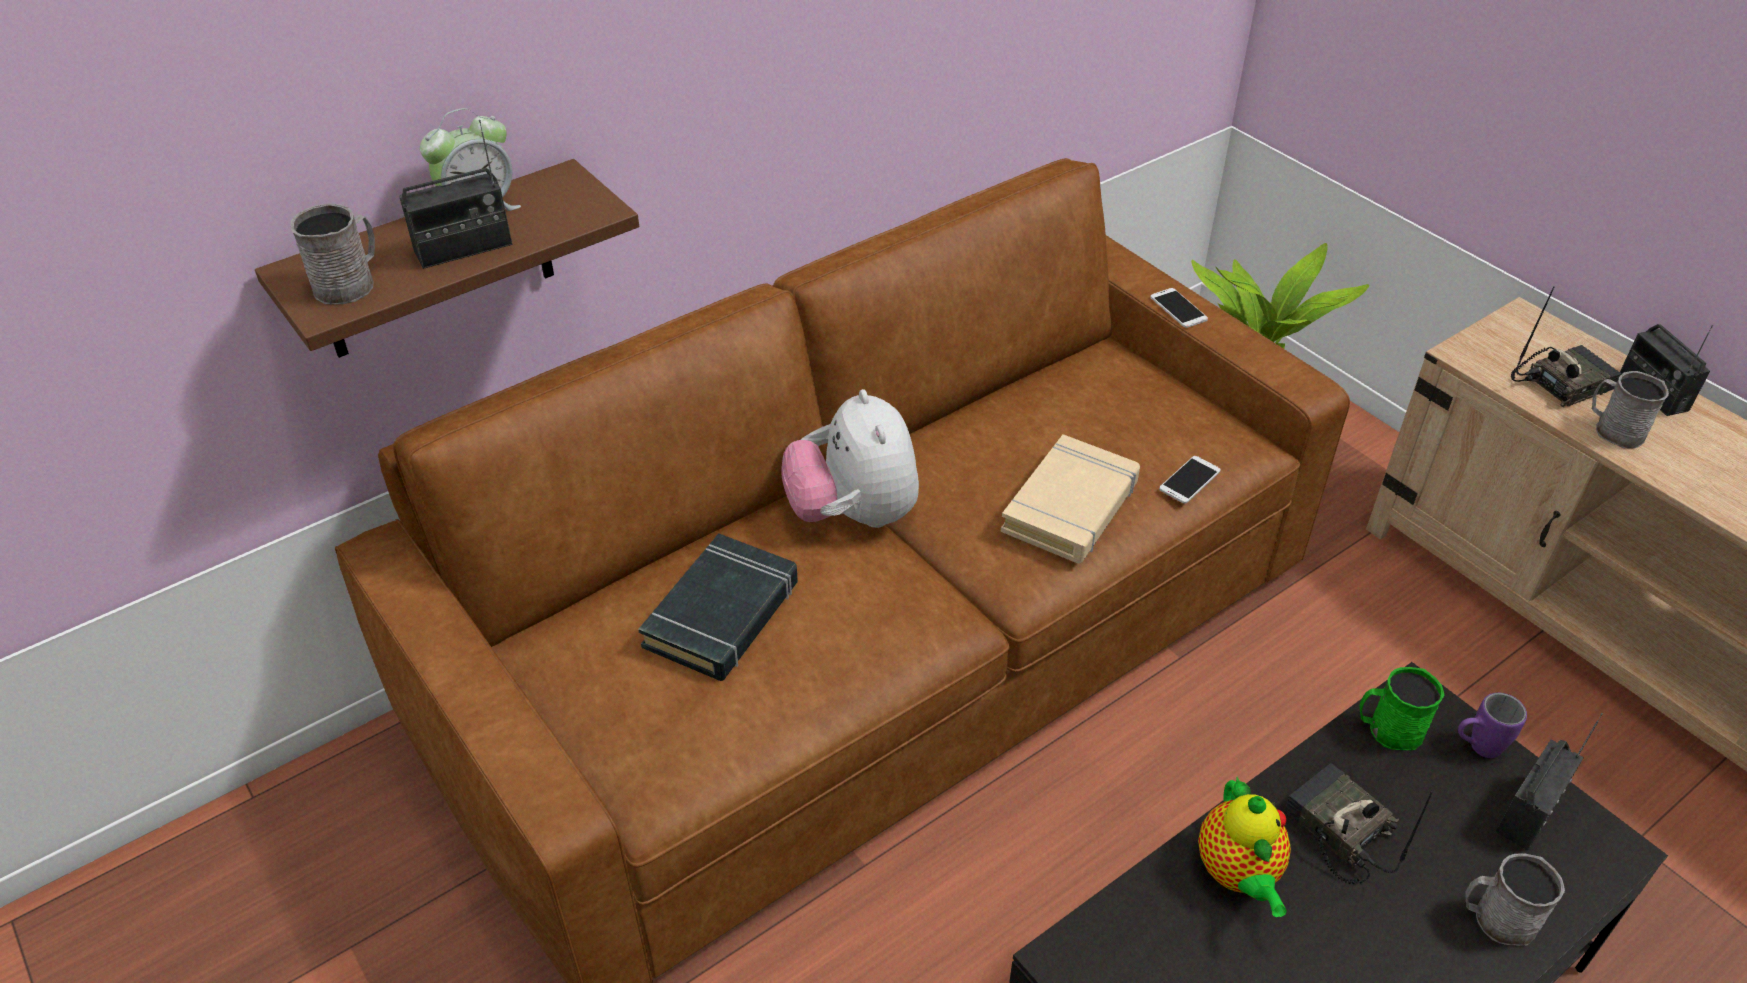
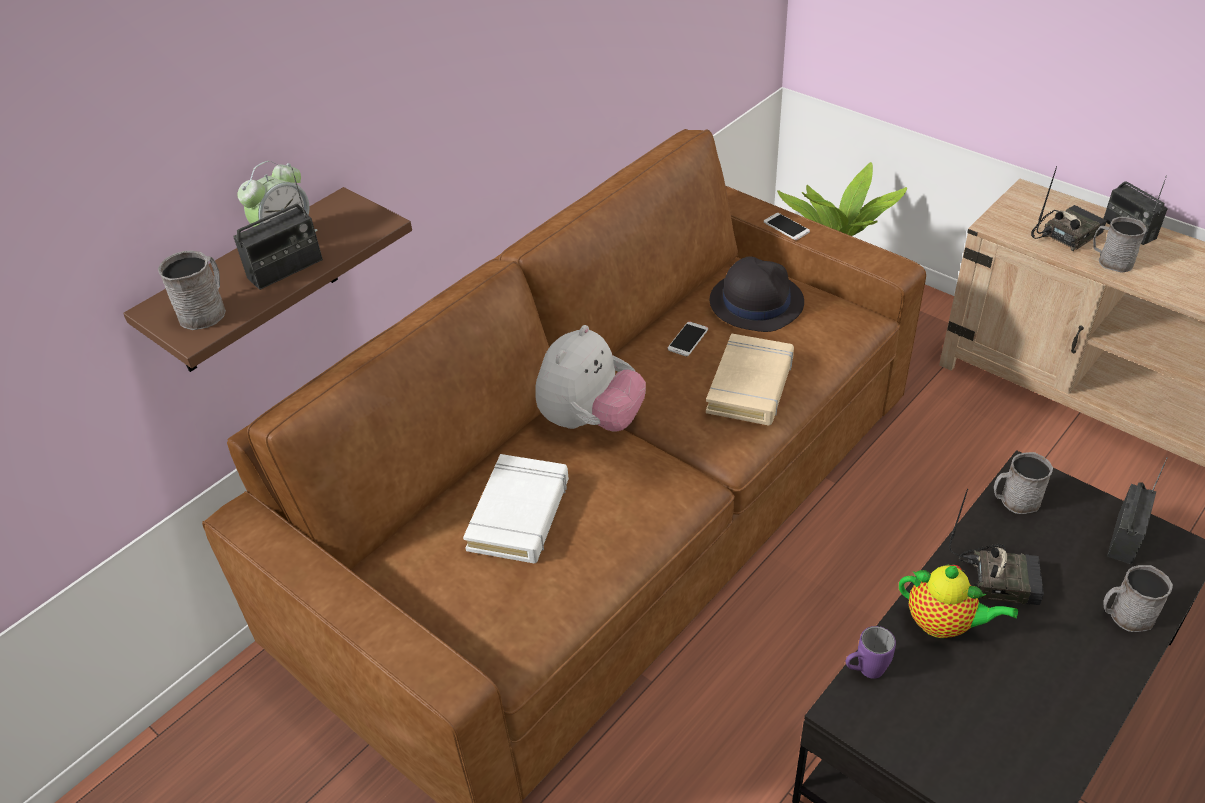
camera: 10 degrees left, 0 degrees up
(722, 615) = (519, 514): black book -> white book
(853, 514) = (590, 421): plush toy -> plush toy turned 120 degrees counterclockwise
(1112, 399) = (756, 301): none -> black hat
(1189, 480) = (829, 350): phone -> phone (688, 339)
(1238, 874) = (943, 624): teapot -> teapot turned 45 degrees counterclockwise
(1335, 830) = (1000, 578): radio -> radio turned 150 degrees clockwise
(1388, 729) = (1014, 501): green mug -> grey mug
(1476, 748) = (1077, 501): purple mug -> purple mug (864, 671)

